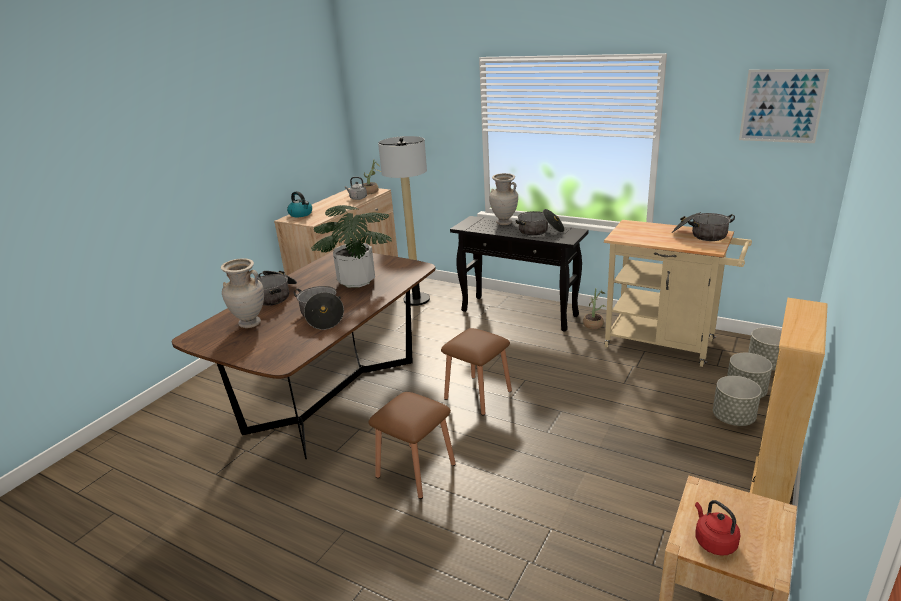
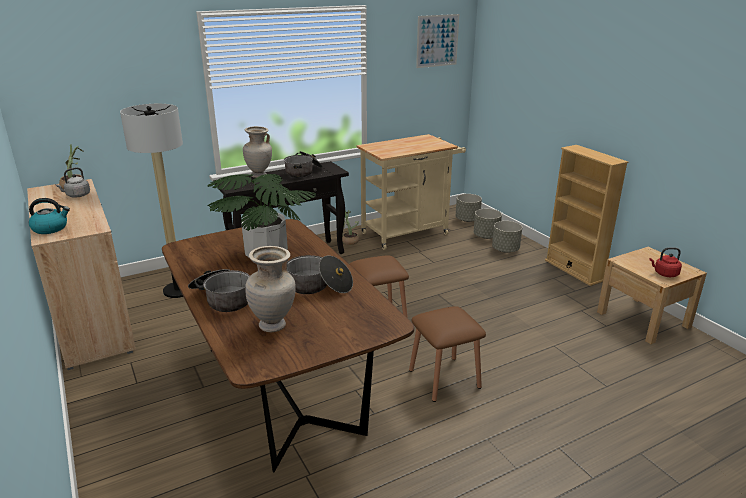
camera: 60 degrees left, 0 degrees up
(700, 235) = (421, 140): cooking pot -> none

